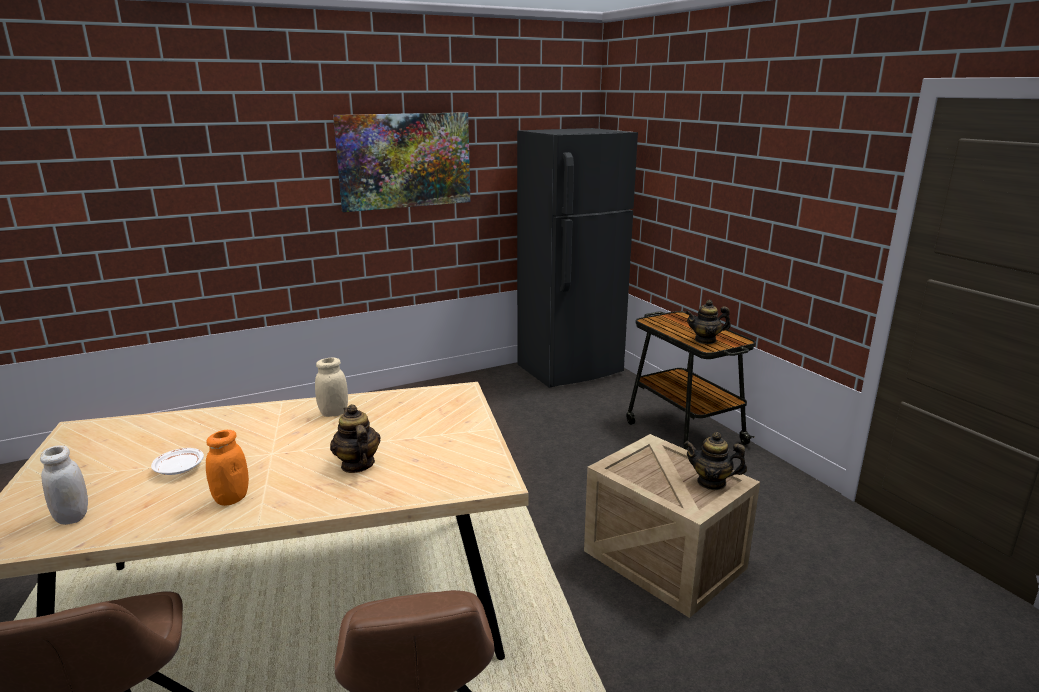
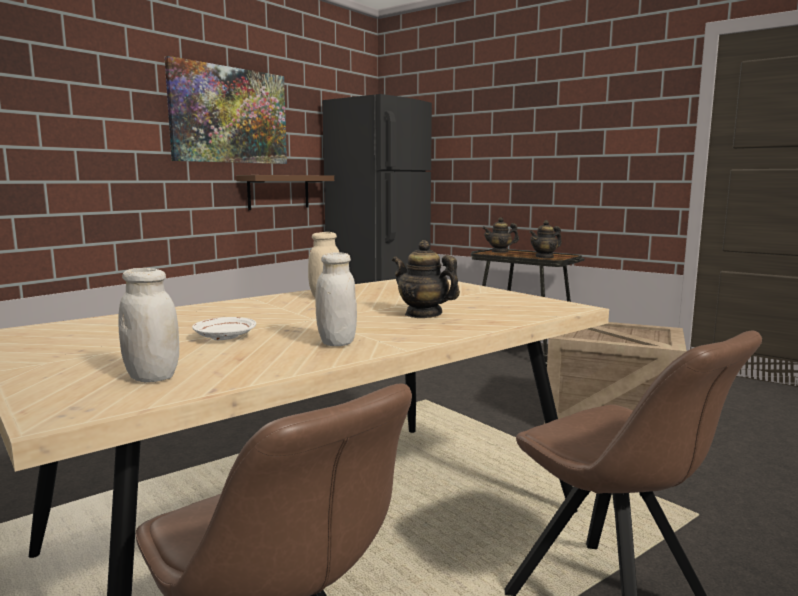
camera: 25 degrees left, 10 degrees down
(231, 498) = (337, 342): orange jar -> white jar
(462, 230) = (278, 192): none -> brown shelf
(711, 482) = (650, 334): teapot -> teapot (500, 251)

